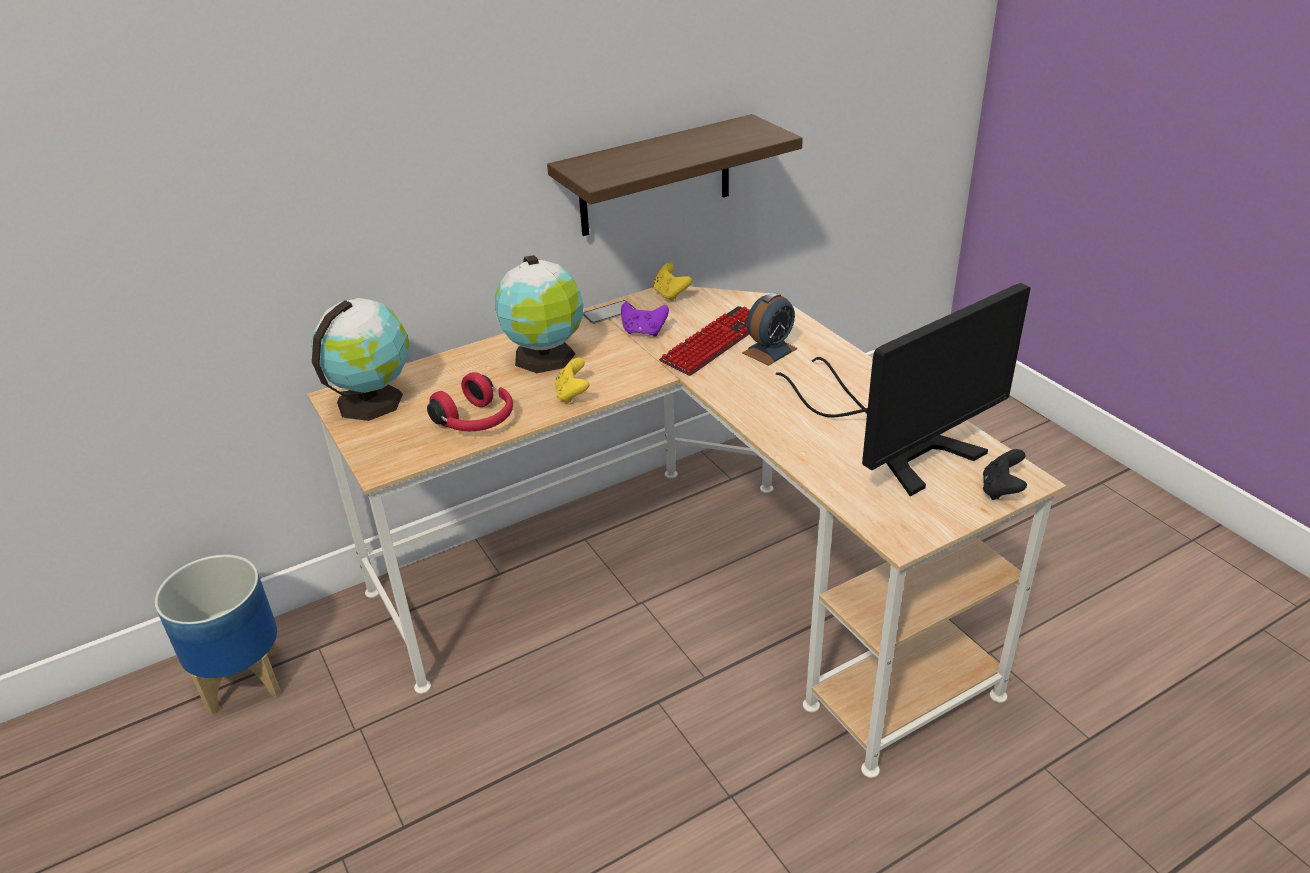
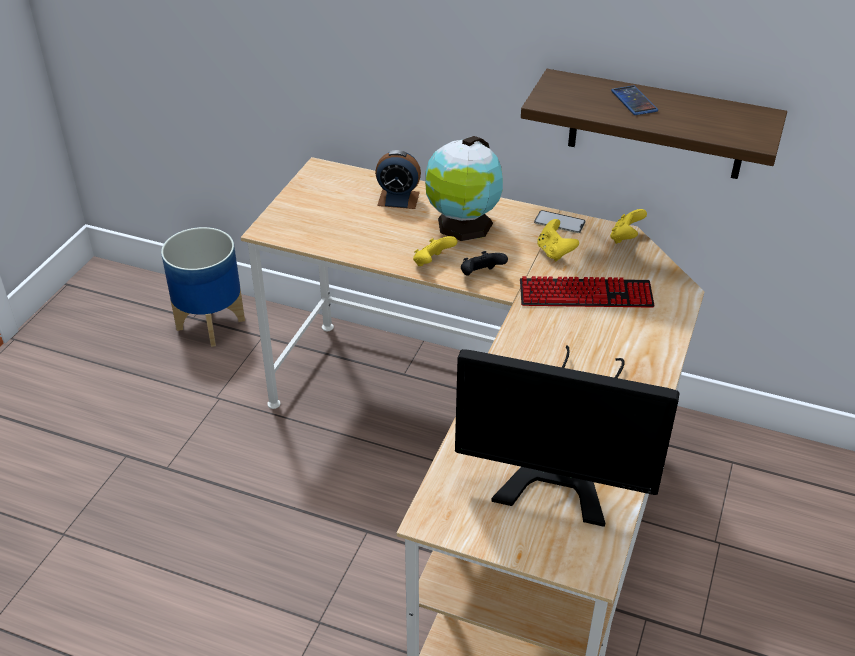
camera: 50 degrees right, 5 degrees up
(372, 400) = (332, 185): globe -> none
(477, 421) = (356, 239): red headphones -> none
(643, 332) = (554, 252): purple game controller -> yellow game controller
(655, 152) = (634, 101): none -> phone
(769, 351) = (609, 330): alarm clock -> alarm clock (398, 199)
(1001, 490) = (558, 556): black game controller -> black game controller (480, 275)

